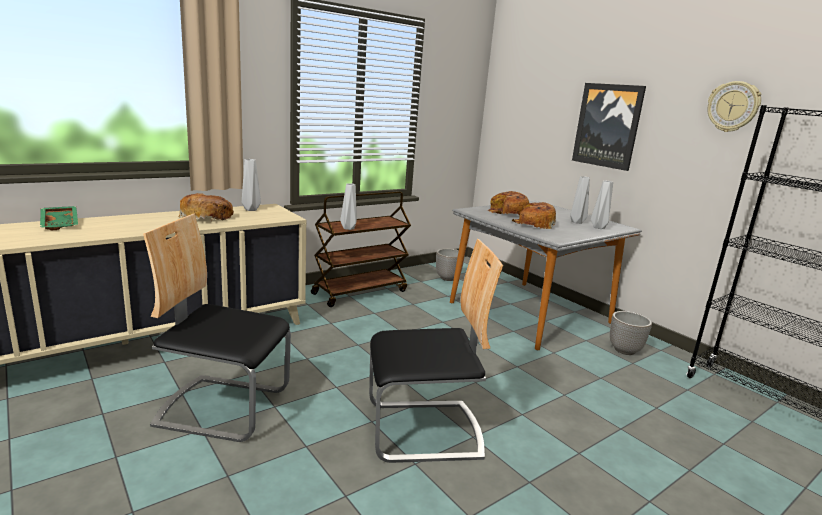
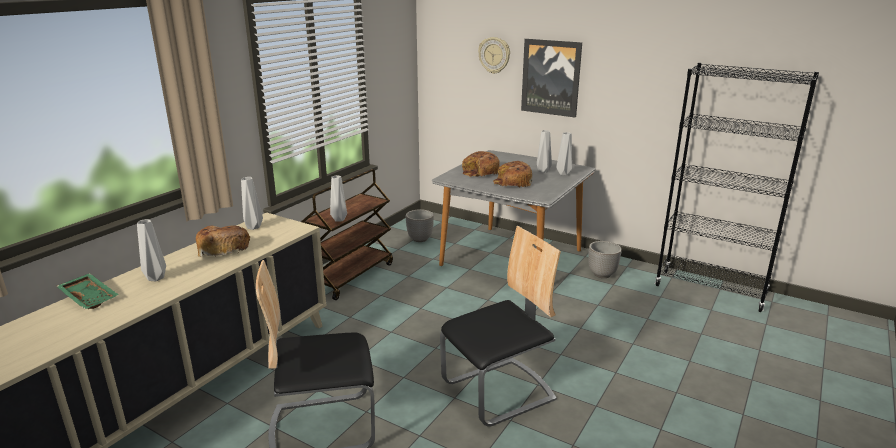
camera: 20 degrees left, 5 degrees up
(127, 223) = (155, 277): none -> grey vase
(733, 107) = (658, 60): wall clock -> wall clock (494, 55)

